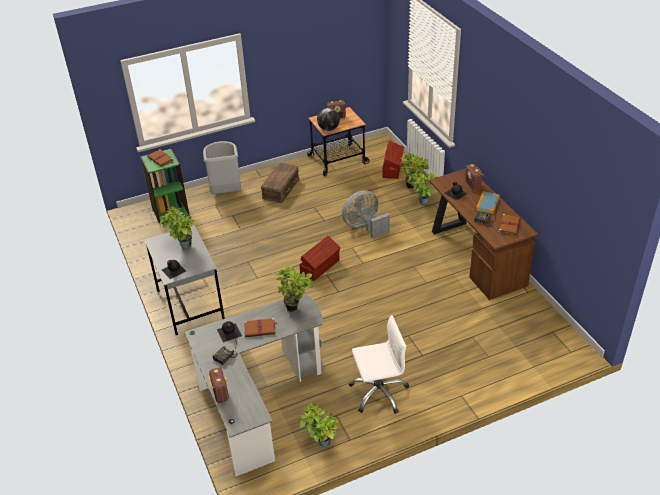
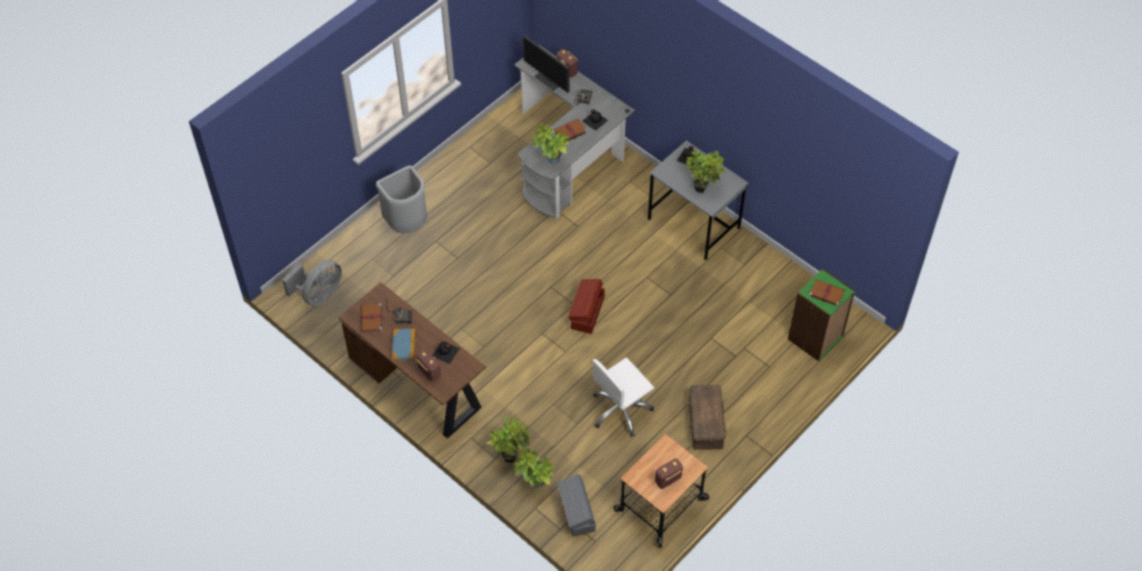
camera: 155 degrees right, 15 degrees up
(226, 192) = (771, 392): grey trash can -> grey trash can (407, 224)
(244, 389) = (549, 79): none -> monitor
(320, 442) = (493, 137): potted plant -> none
(328, 129) = (665, 449): globe -> none
(364, 227) = (565, 388): grey fan -> grey fan (319, 295)
(378, 392) = (462, 193): white office chair -> white office chair (621, 410)
(392, 168) = (576, 512): brown storage box -> grey storage box

